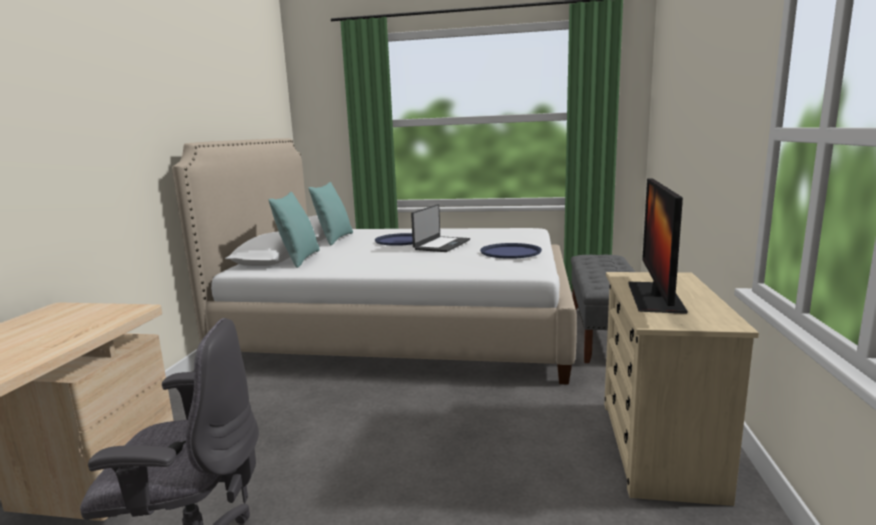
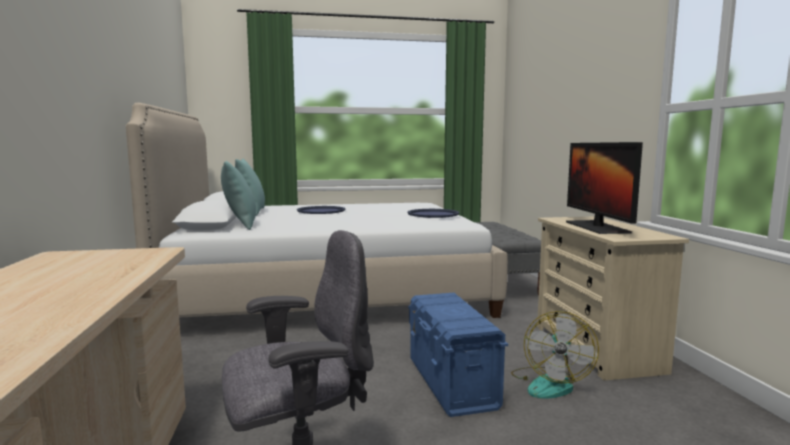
camera: 20 degrees left, 5 degrees down
(441, 245) = (364, 212): laptop -> none
(442, 468) = (451, 383): none -> blue storage box
(556, 489) = (550, 383): none -> fan

